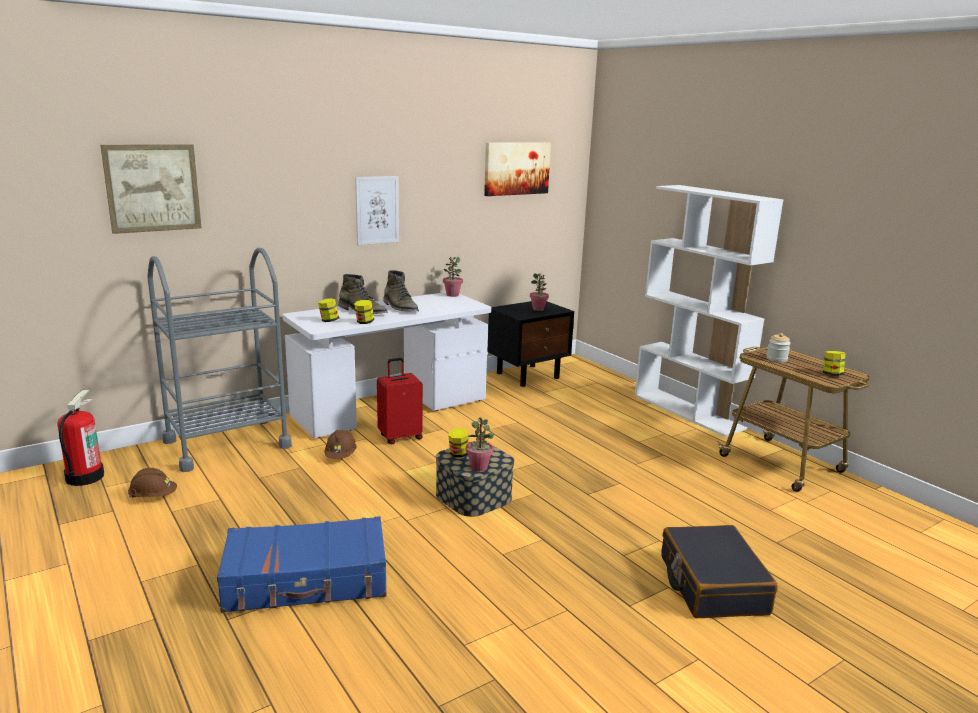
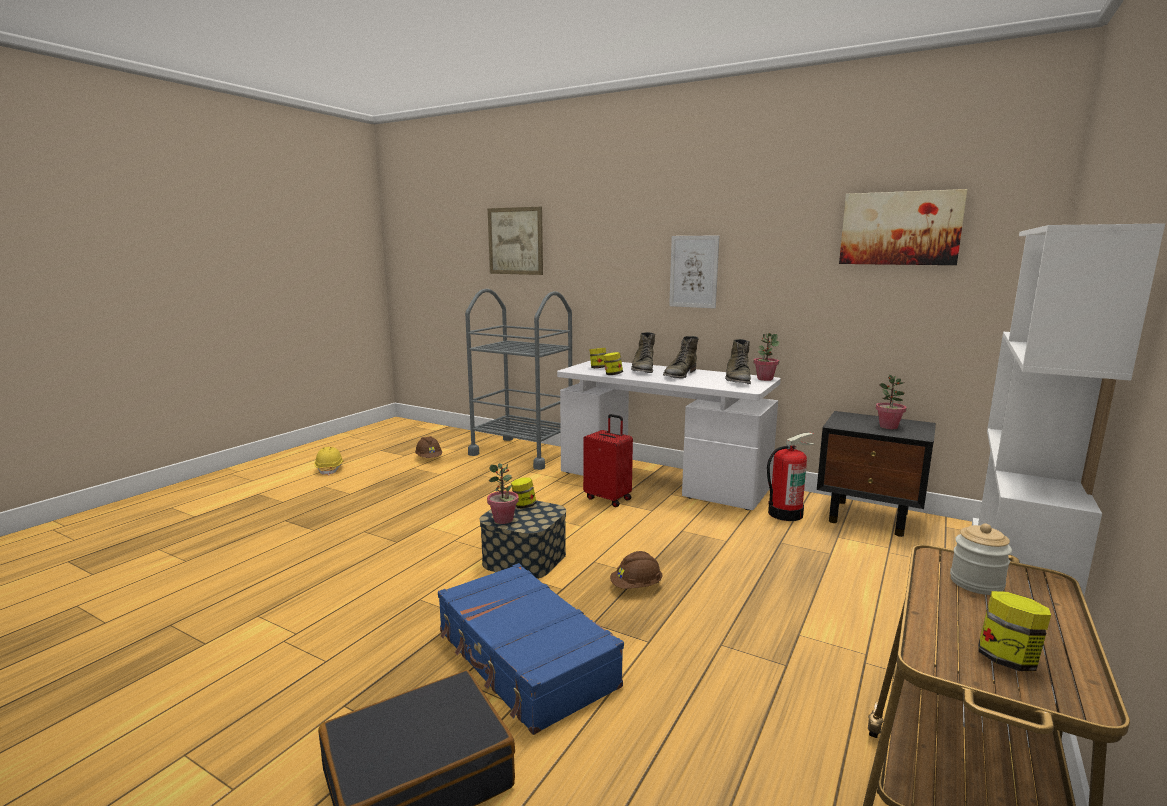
camera: 65 degrees right, 5 degrees down
(75, 571) = (330, 469): none -> yellow hard hat
(84, 477) = (440, 438): fire extinguisher -> fire extinguisher (785, 513)
(307, 580) = (341, 529): blue suitcase -> blue suitcase (524, 659)
(341, 456) = (544, 488): brown hard hat -> brown hard hat (636, 587)
(444, 300) = (737, 380): none -> green boot

